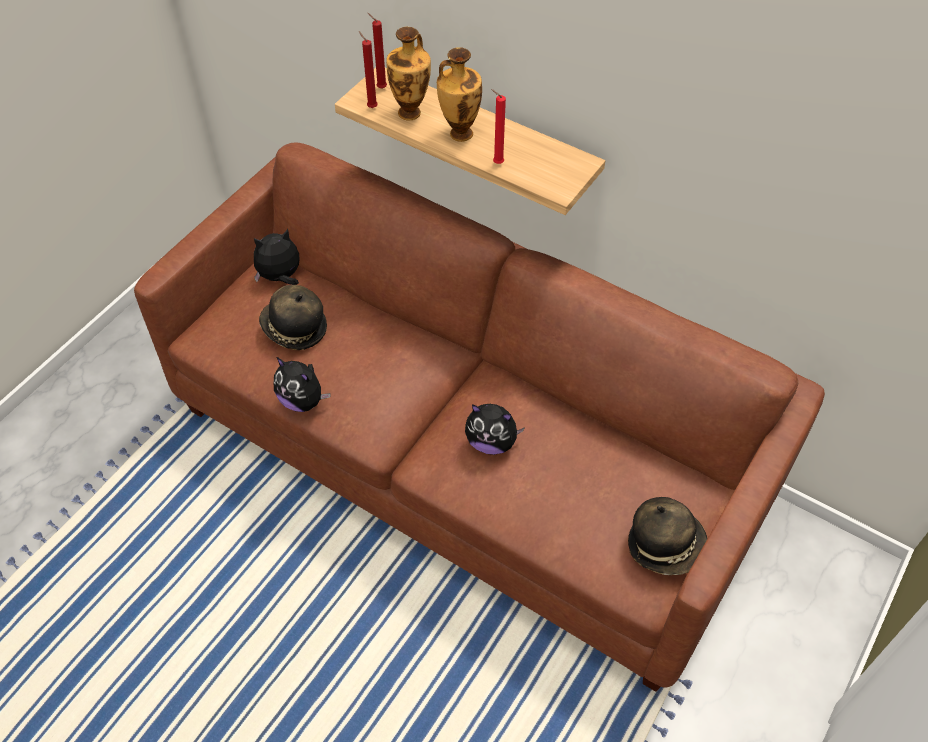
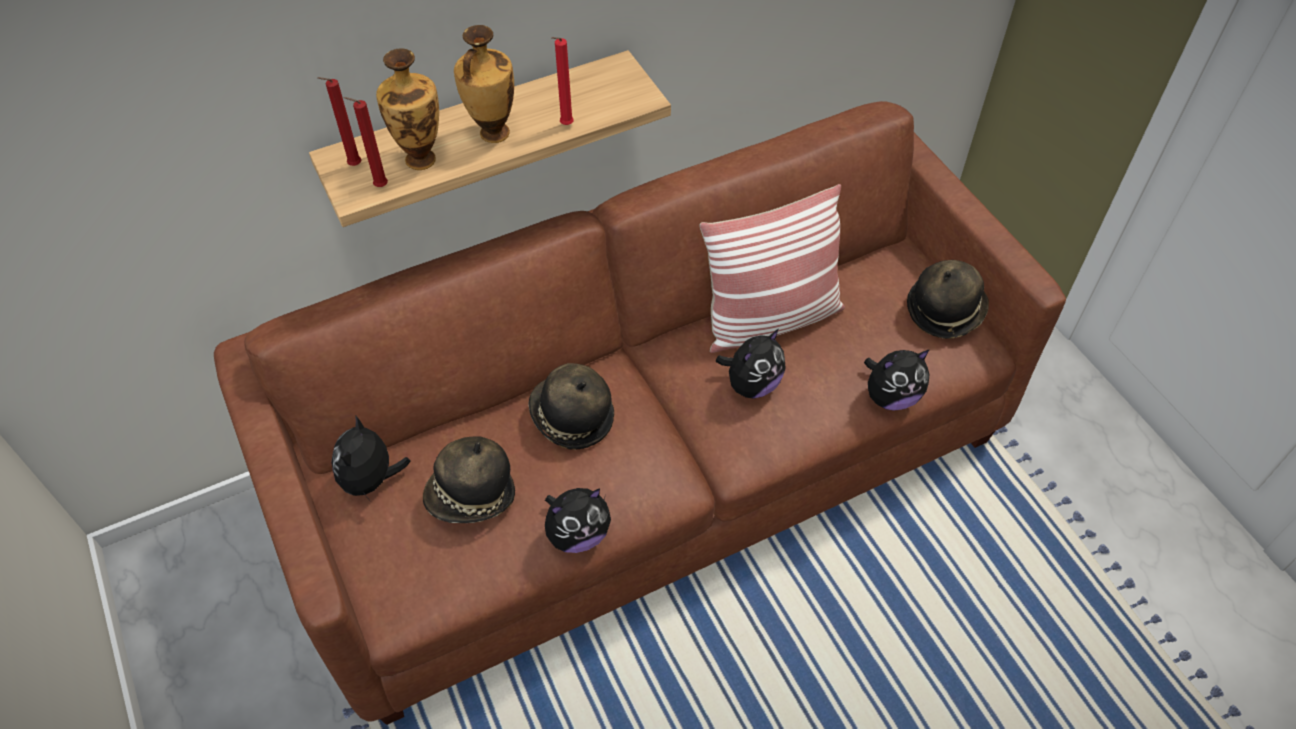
camera: 60 degrees left, 0 degrees up
(387, 349) = (571, 418): none -> hat
(548, 542) = (891, 397): none -> plush toy
(564, 427) = (770, 318): none -> pillow

